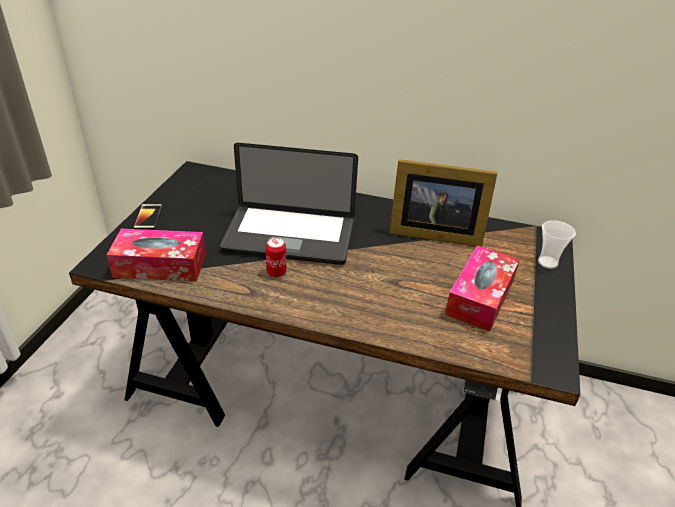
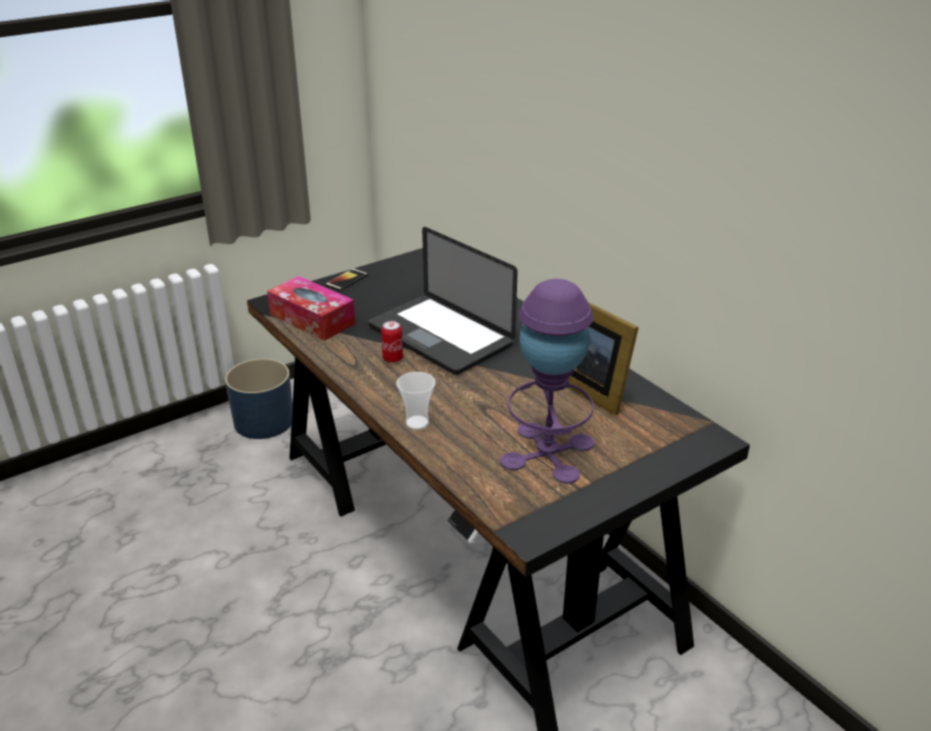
camera: 40 degrees right, 5 degrees down
(67, 379) = (263, 422): none -> blue planter
(480, 297) = (547, 452): tissue box -> purple table lamp
(547, 262) = (669, 457): cup -> cup (417, 423)

